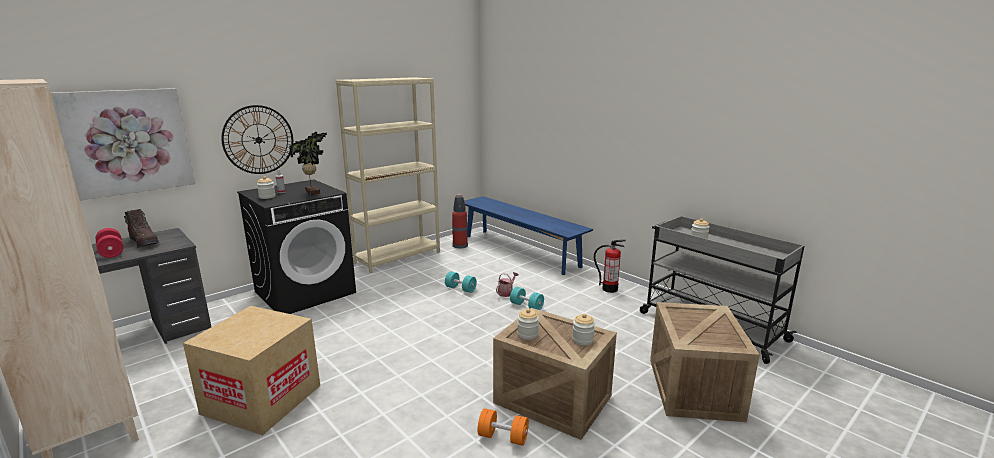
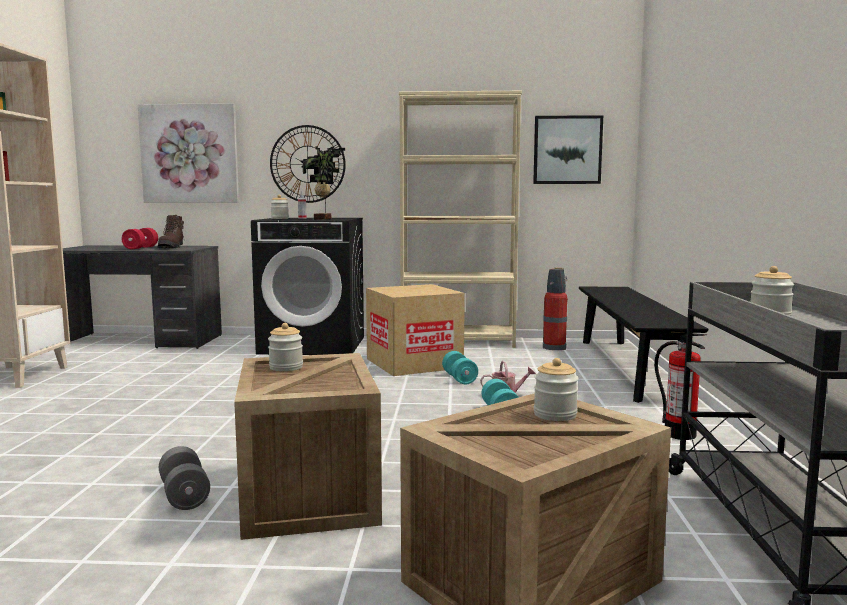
camera: 45 degrees right, 10 degrees down
(262, 399) = (118, 394): cardboard box -> cardboard box (414, 363)
(444, 112) = (567, 150): none -> picture
(503, 437) = (184, 495): orange dumbbell -> grey dumbbell
(520, 250) = (628, 367): blue bench -> black bench
(582, 340) = (324, 387): jar -> jar (555, 415)

